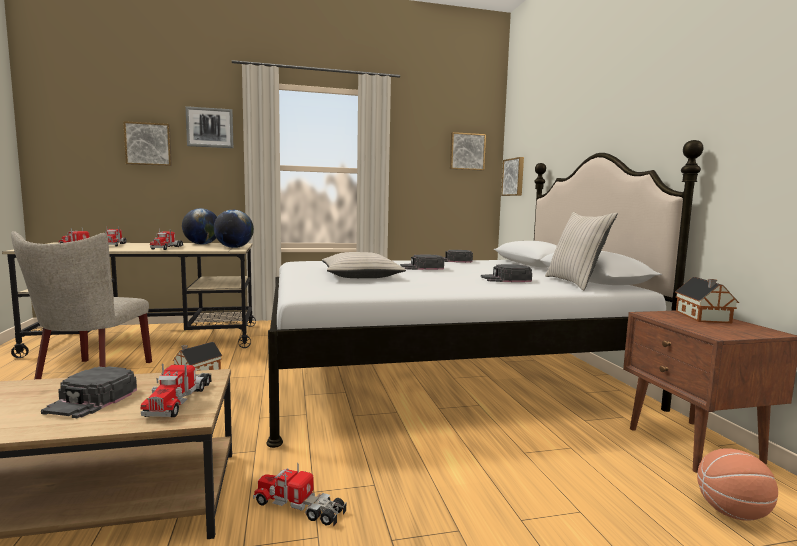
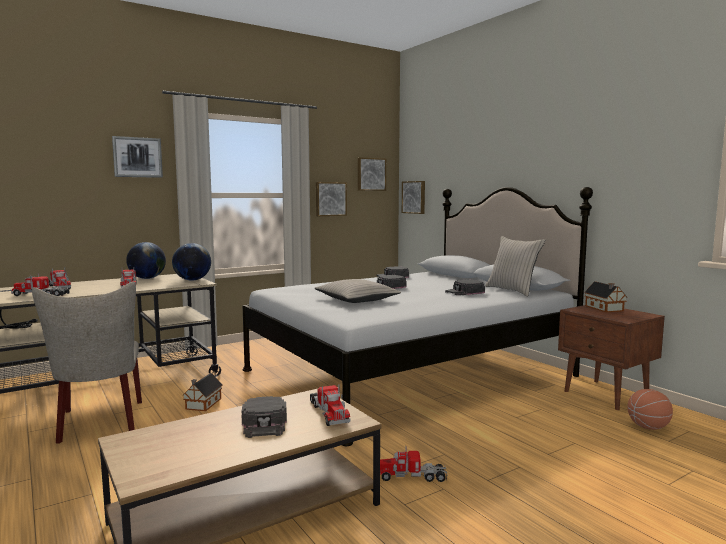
camera: 20 degrees left, 0 degrees up
(148, 144) = (72, 176): picture -> picture (330, 199)

